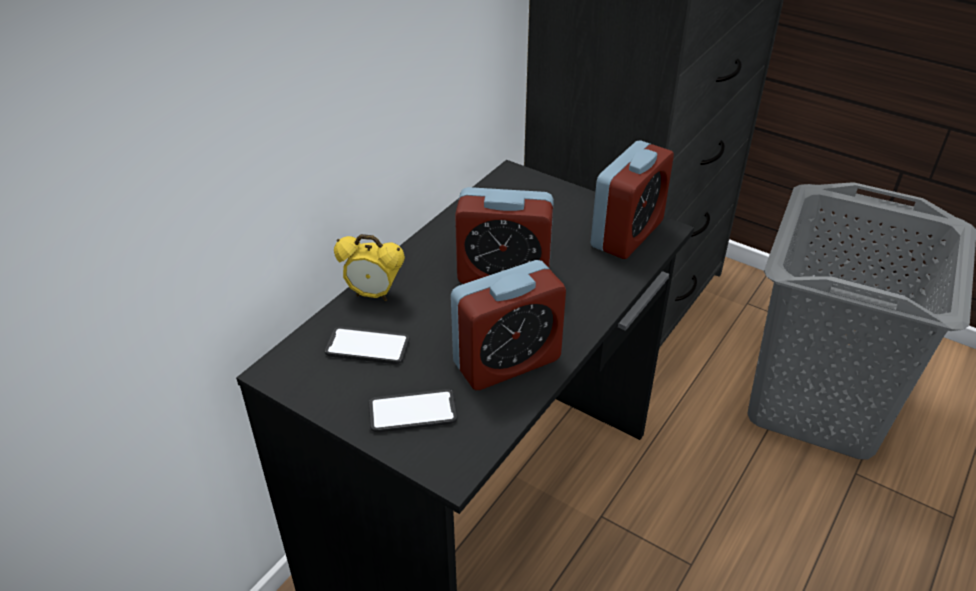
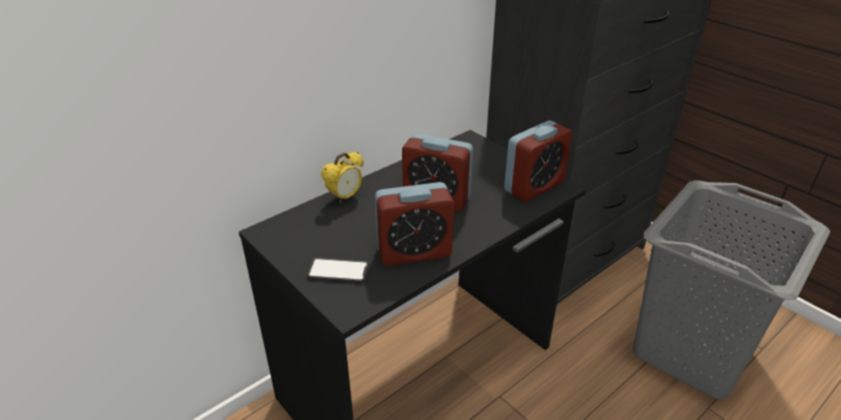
camera: 15 degrees right, 5 degrees down
(367, 346) = (327, 227): phone -> none
(373, 295) = (345, 197): alarm clock -> alarm clock turned 75 degrees counterclockwise

